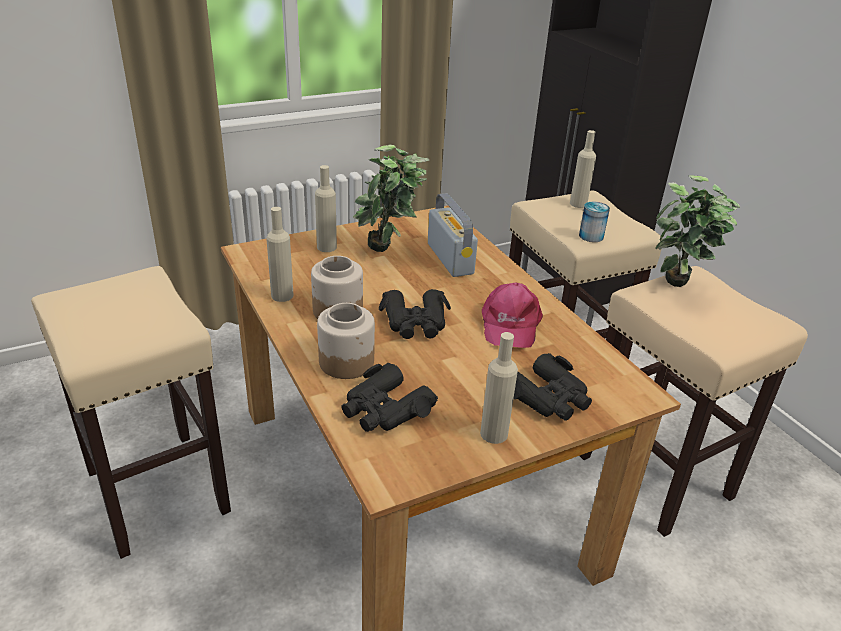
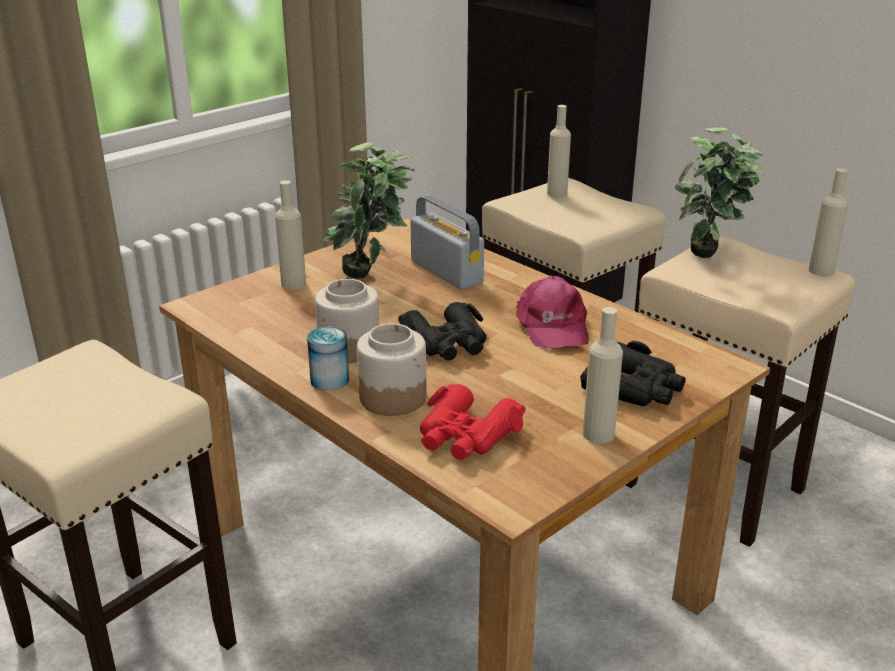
camera: 15 degrees left, 5 degrees down
(282, 295) = (272, 344): beige bottle -> beige bottle (821, 271)
(385, 409) = (466, 435): black binoculars -> red binoculars
(591, 236) = (589, 223): can -> can (329, 380)

